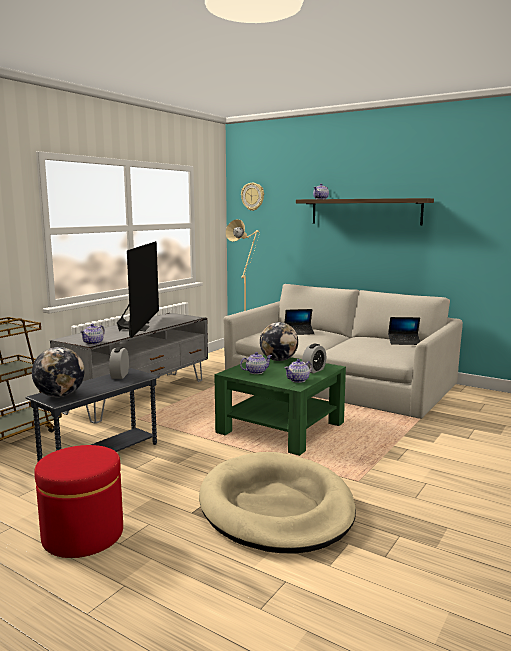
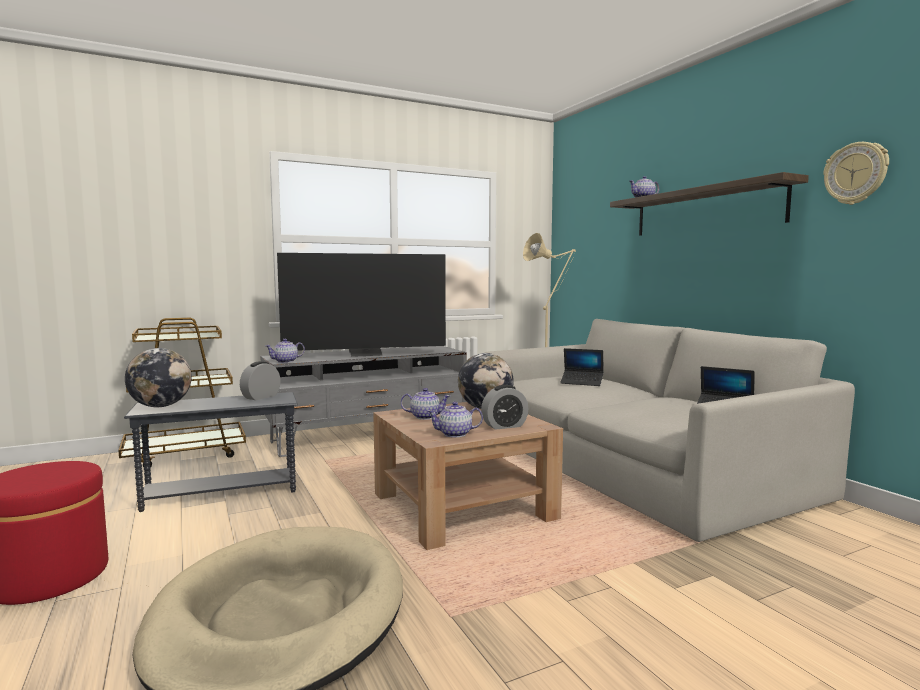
camera: 30 degrees right, 5 degrees down
(139, 328) = (366, 354): television -> television turned 45 degrees clockwise
(253, 196) = (576, 208): wall clock -> wall clock (855, 173)
(281, 428) = (462, 506): green coffee table -> brown coffee table

